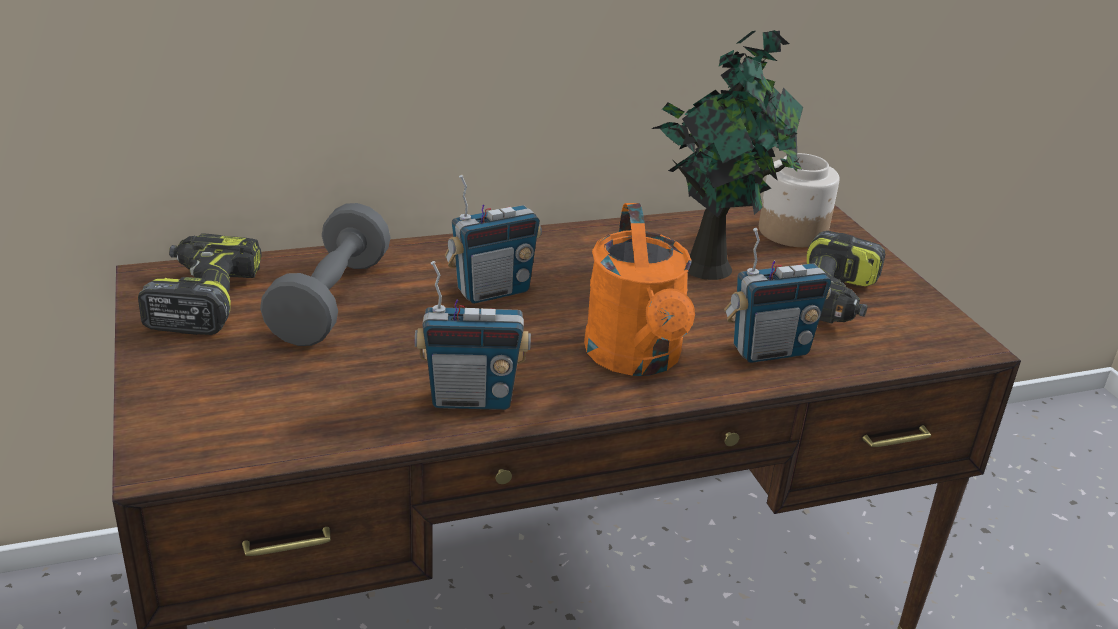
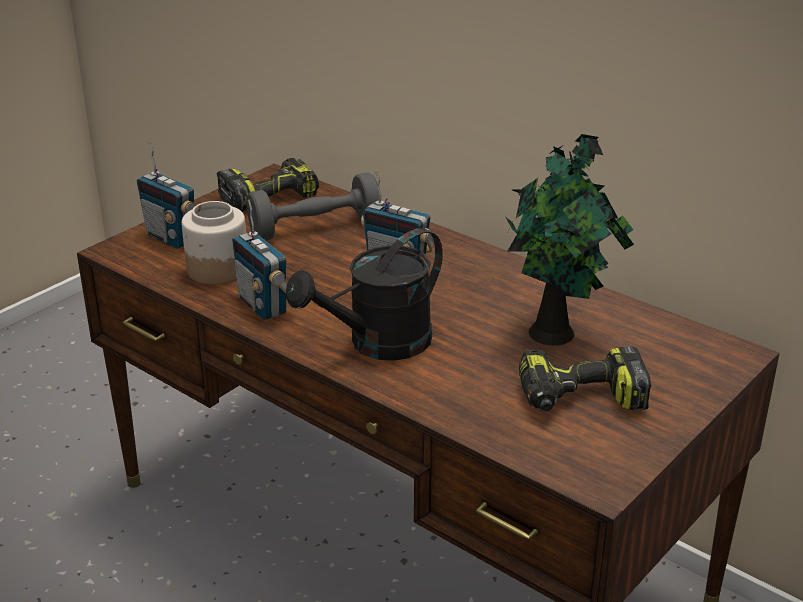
camera: 60 degrees right, 0 degrees up
(637, 359) = (378, 345): orange watering can -> black watering can
(769, 350) = (460, 392): radio -> radio (172, 238)
(791, 232) = (676, 352): jar -> jar (217, 269)

